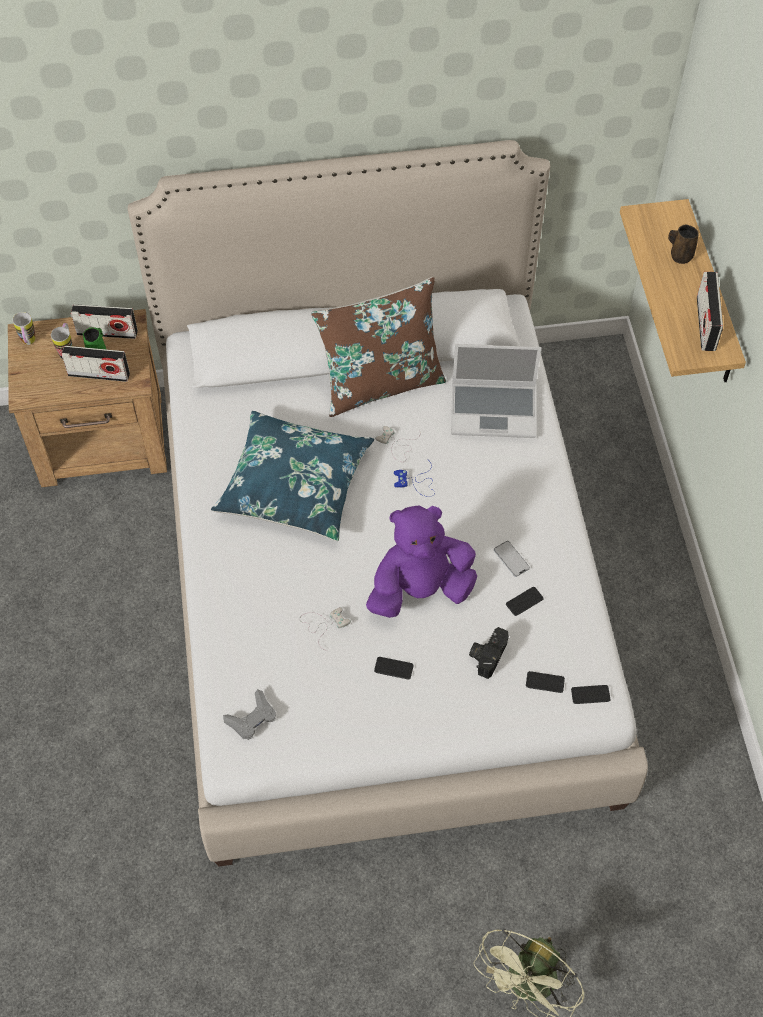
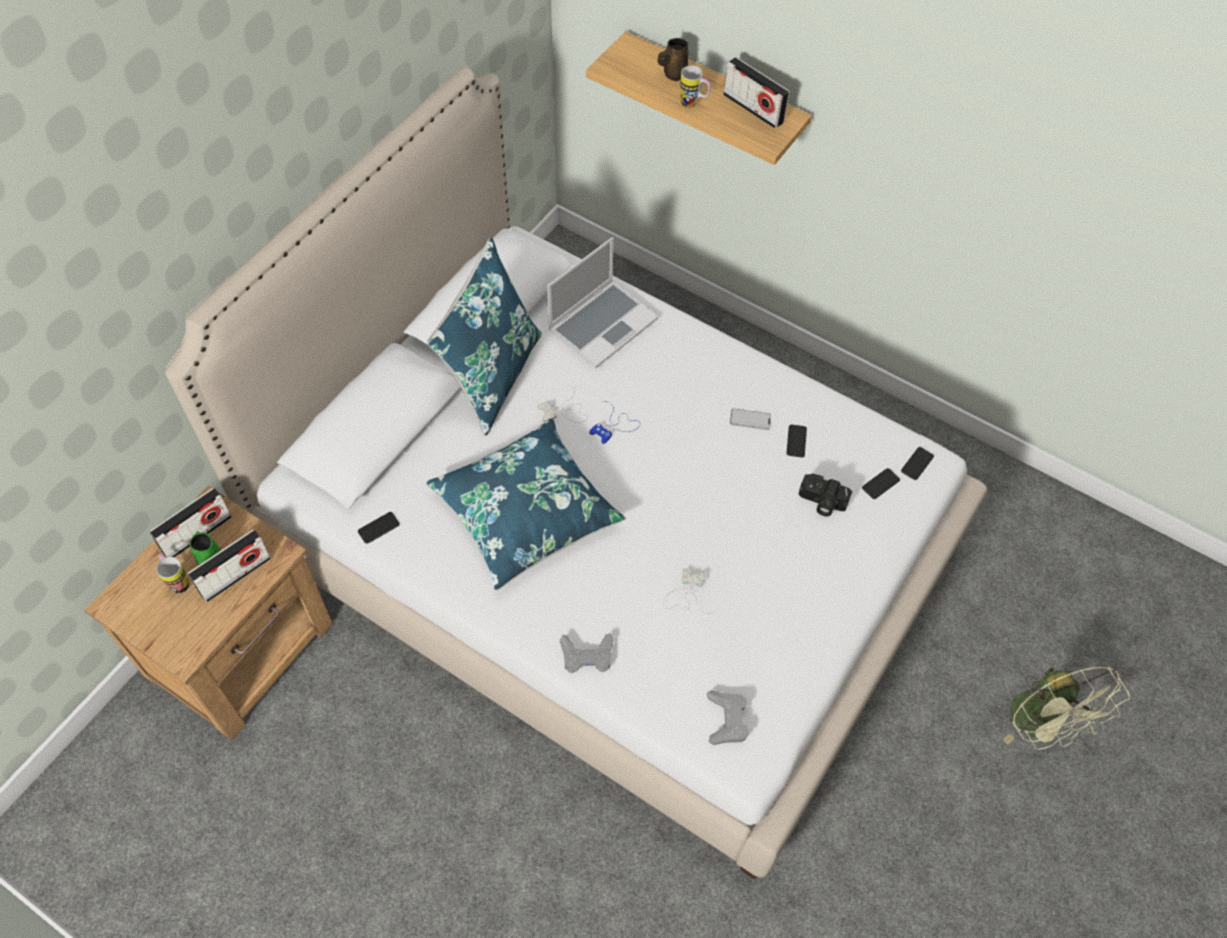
camera: 50 degrees left, 0 degrees up
(29, 343) = (129, 607): mug -> mug (693, 104)
(222, 602) = (587, 656): none -> grey game controller
(380, 383) = (492, 376): brown pillow -> blue pillow
(393, 668) = (774, 576): phone -> phone (378, 528)
(420, 589) = (717, 501): purple plush toy -> none
(487, 655) = (821, 502): camera -> camera turned 45 degrees counterclockwise

